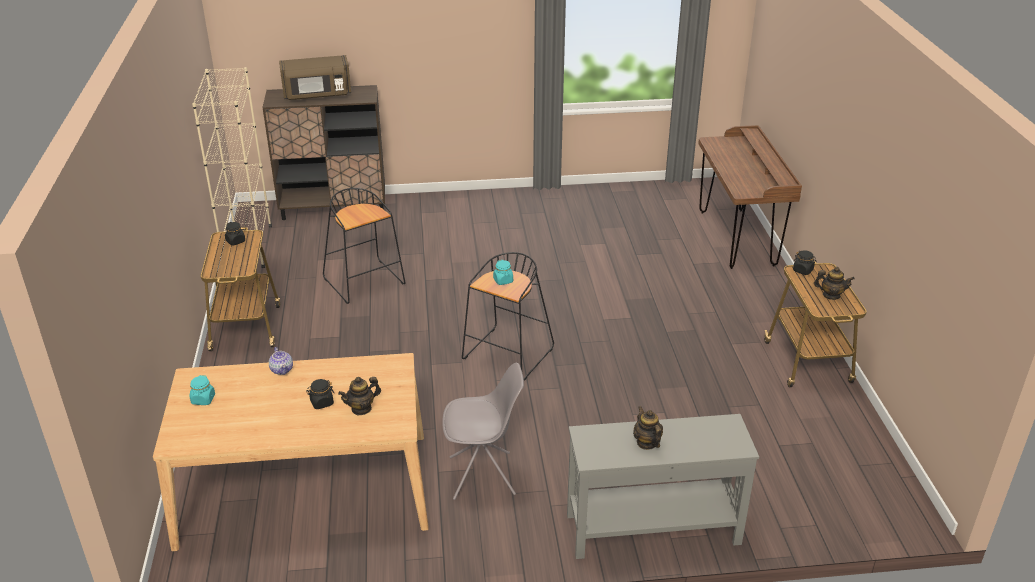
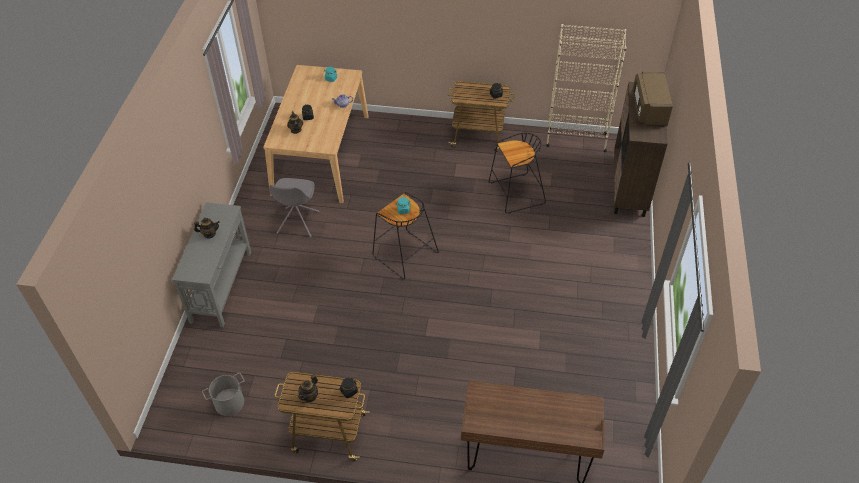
camera: 105 degrees right, 15 degrees up
(833, 457) = (229, 402): none -> grey bucket

